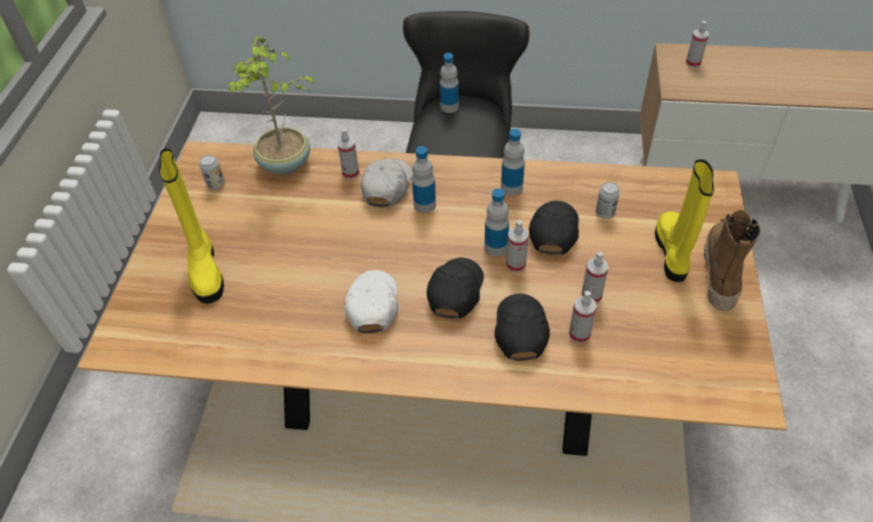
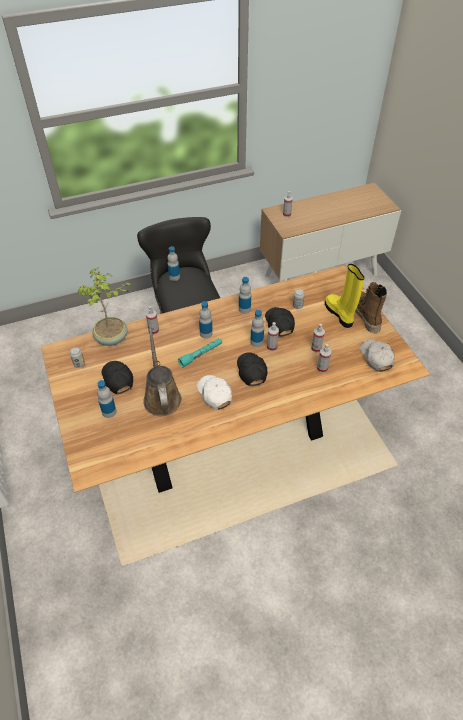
camera: 30 degrees left, 0 degrees up
(205, 269) = (109, 412): yellow boot -> bottle
(292, 277) = (161, 396): none -> brown watering can
(387, 186) = (179, 331): white cap -> white cap (376, 357)
(395, 235) = (201, 354): none -> turquoise flashlight
(520, 331) = (294, 377): black cap -> black cap (117, 379)

